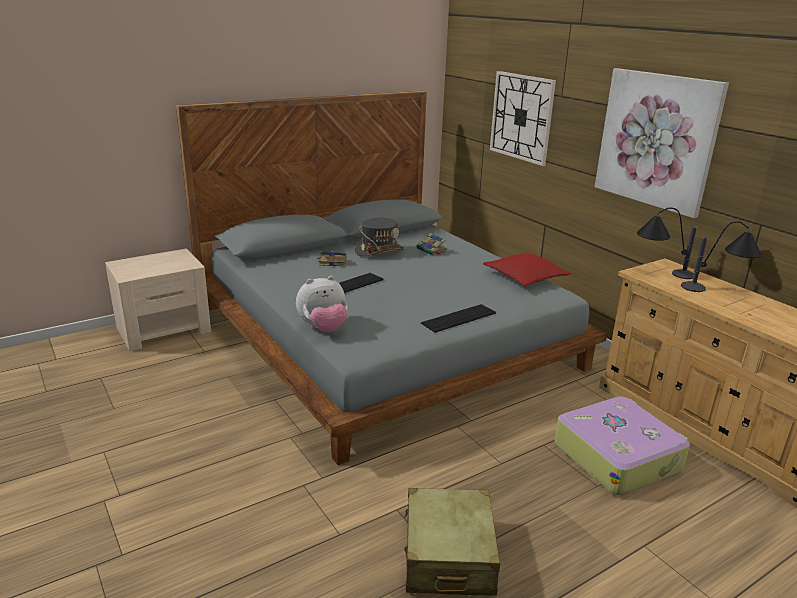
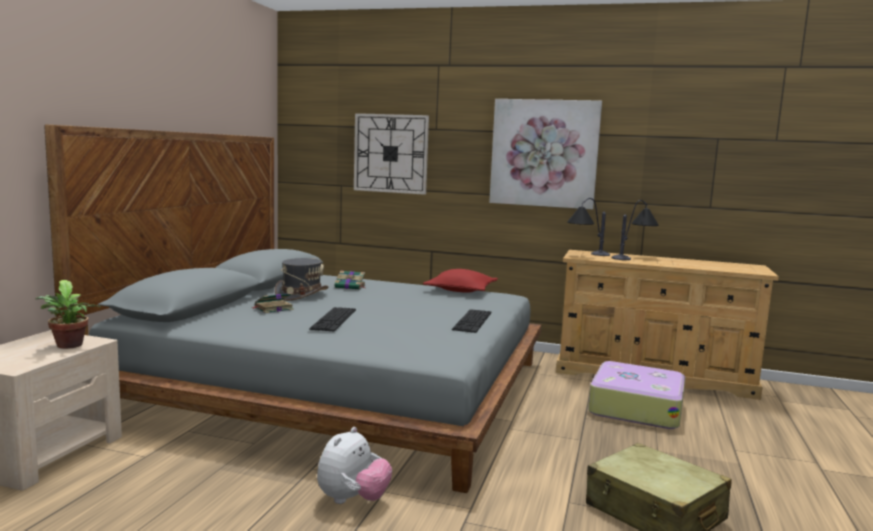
camera: 40 degrees left, 15 degrees down
(173, 266) = (69, 346): none -> potted plant
(323, 328) = (379, 351): plush toy -> plush toy (353, 500)

